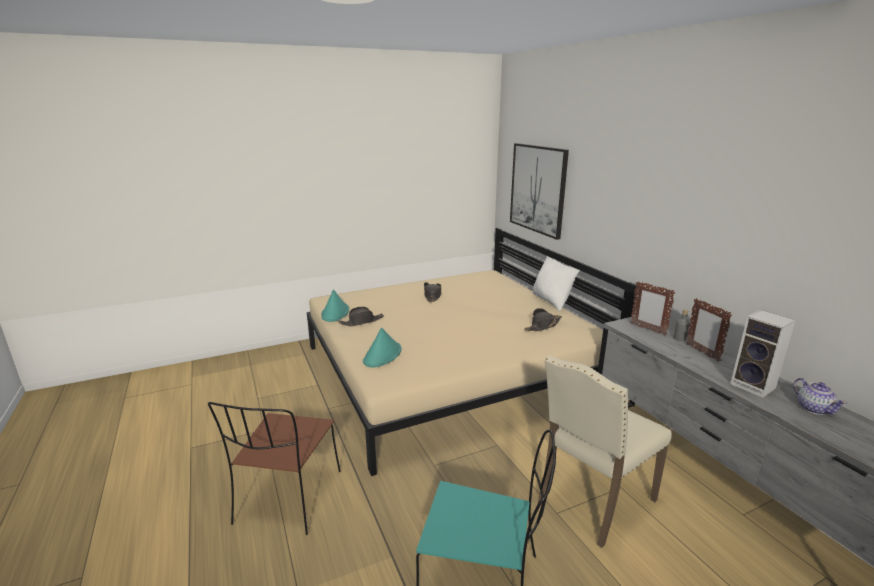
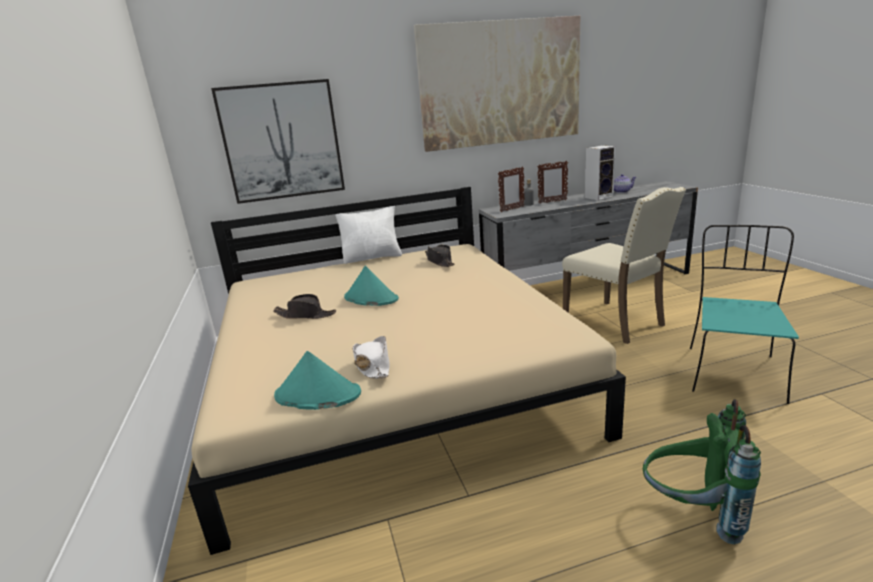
camera: 80 degrees left, 0 degrees up
(288, 499) = (692, 513): brown chair -> green backpack
(361, 322) = (372, 365): black hat -> white hat
(382, 355) = (497, 341): turquoise hat -> turquoise hat (370, 298)
(703, 188) = (501, 83): none -> picture

